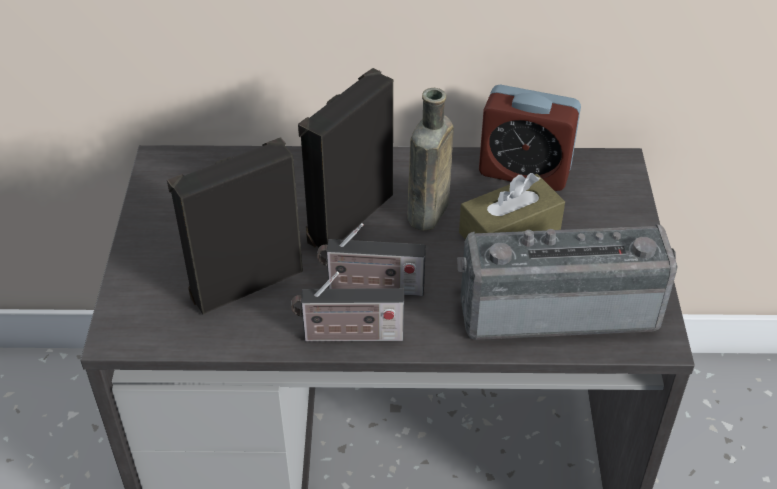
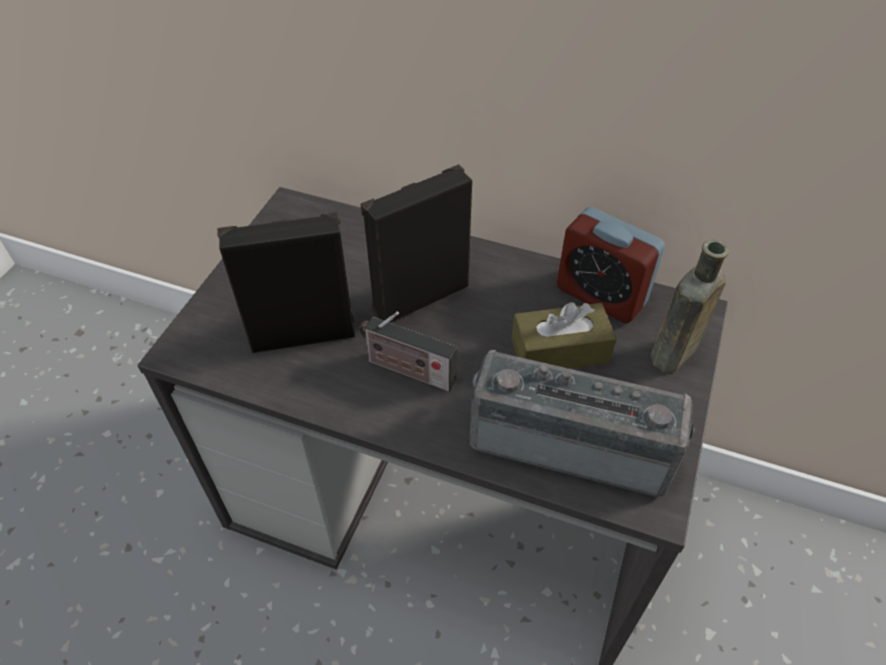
camera: 20 degrees right, 5 degrees up
(348, 335) = (365, 410): radio -> none
(427, 215) = (490, 314): brown bottle -> brown bottle (671, 356)

